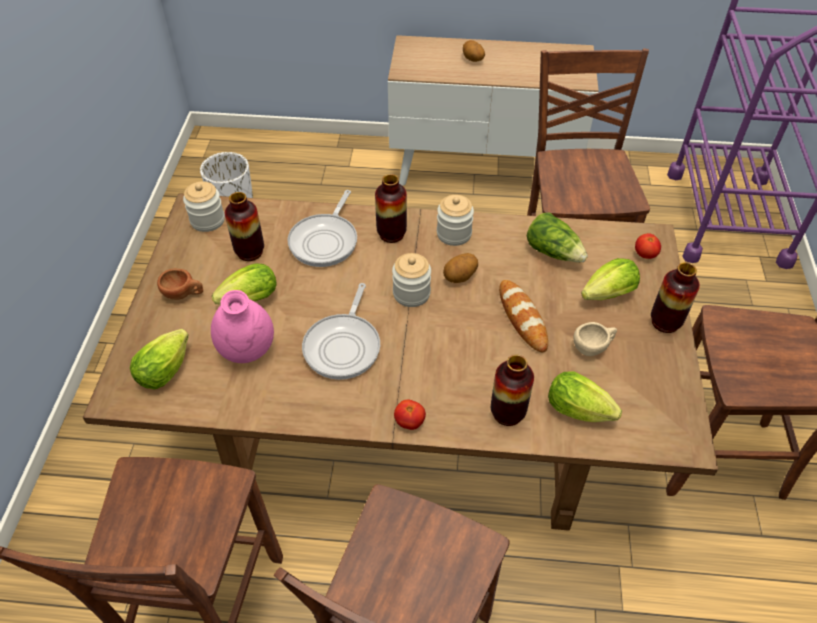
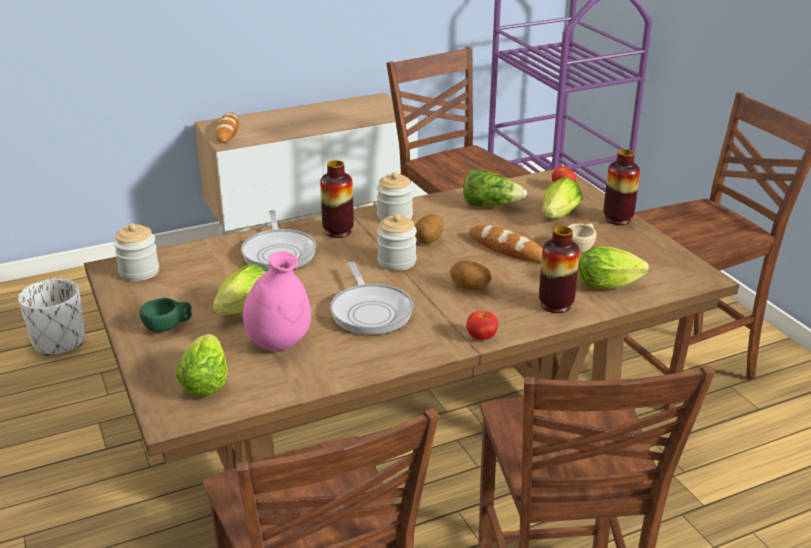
camera: 30 degrees left, 20 degrees down
(183, 294) = (168, 327): brown cup -> green cup
(250, 252) = (209, 280): vase -> none
(414, 57) = (227, 131): none -> bread
(472, 60) = (286, 122): potato -> potato (469, 288)

